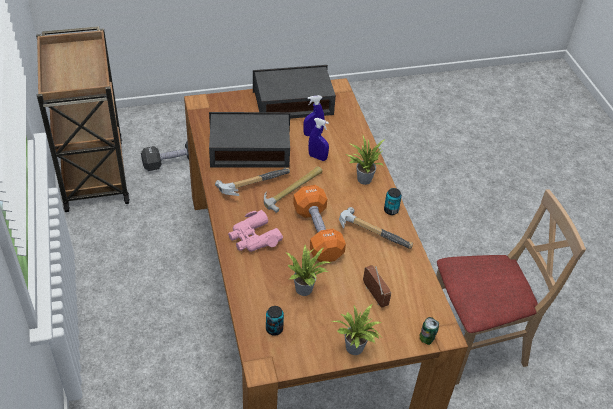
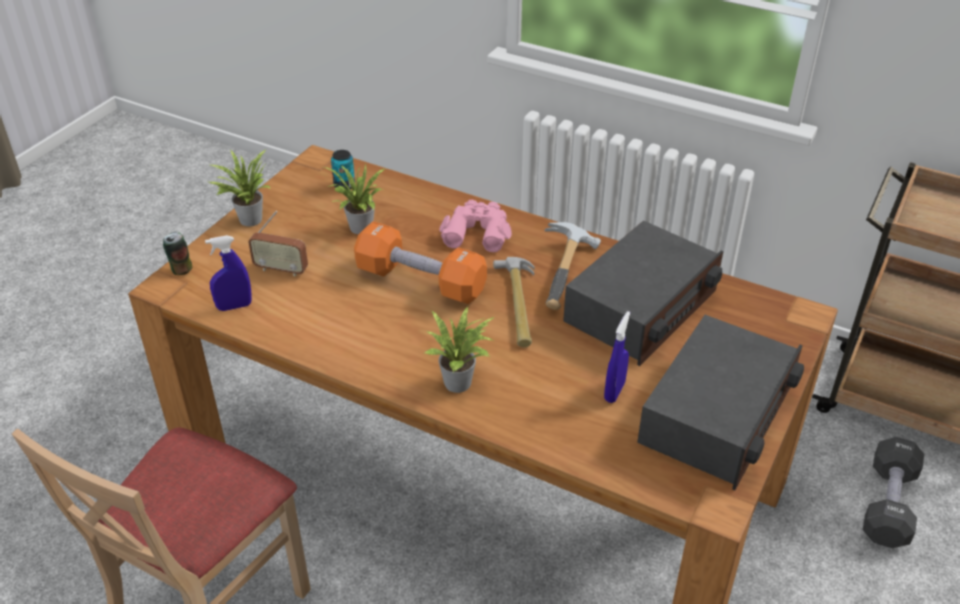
camera: 135 degrees right, 5 degrees down
(317, 157) = (556, 364): blue spray bottle -> blue spray bottle (234, 306)
(372, 232) = (361, 327): hammer -> none
(391, 210) = (372, 369): can -> none

